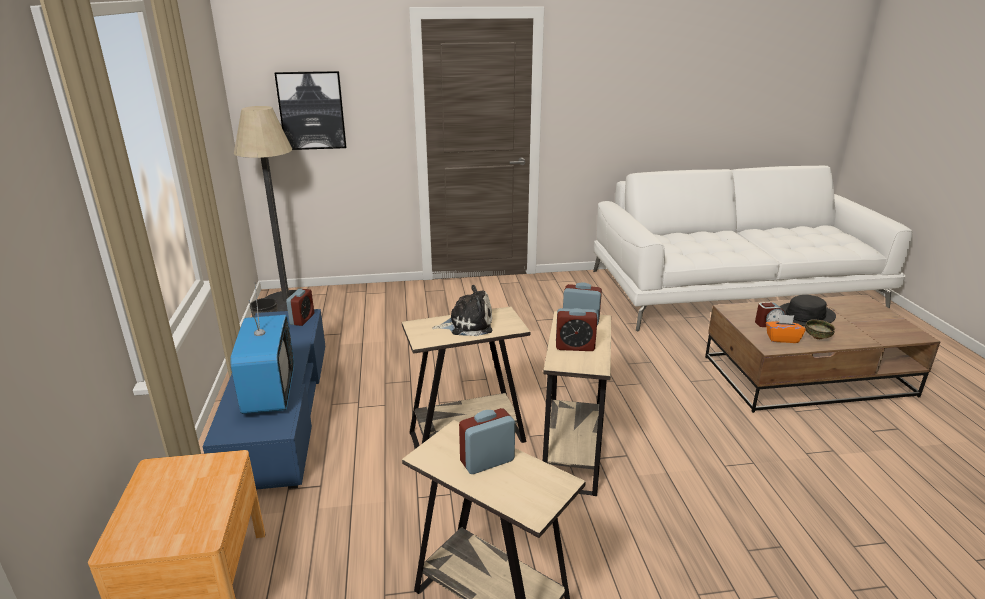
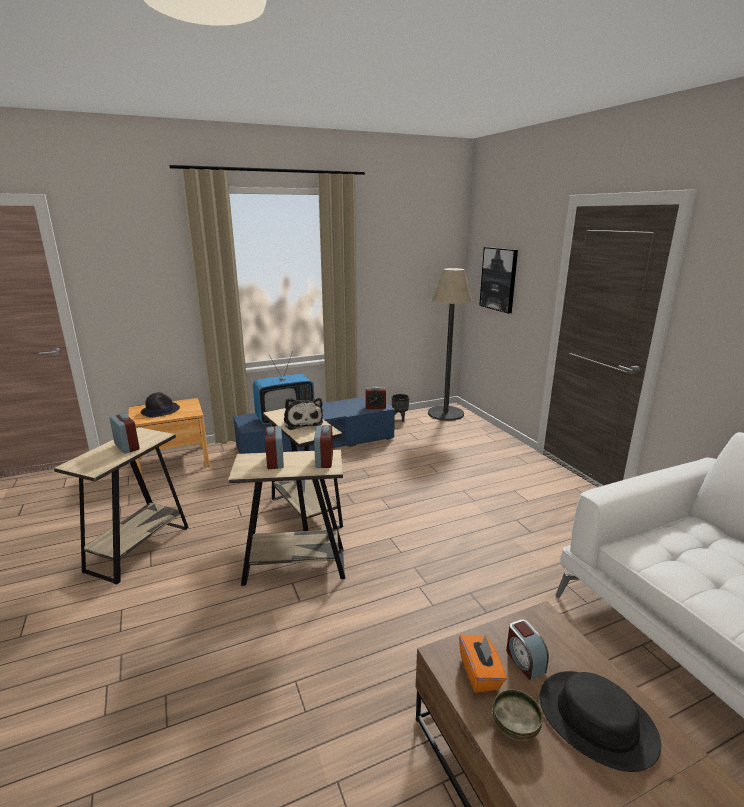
camera: 75 degrees right, 5 degrees down
(169, 507) = (160, 410): none -> black hat

